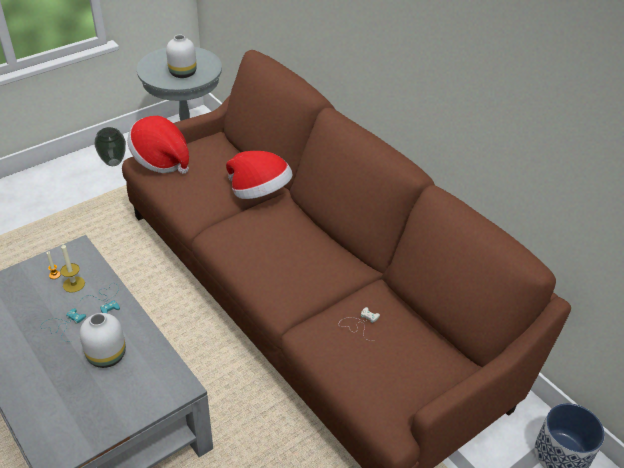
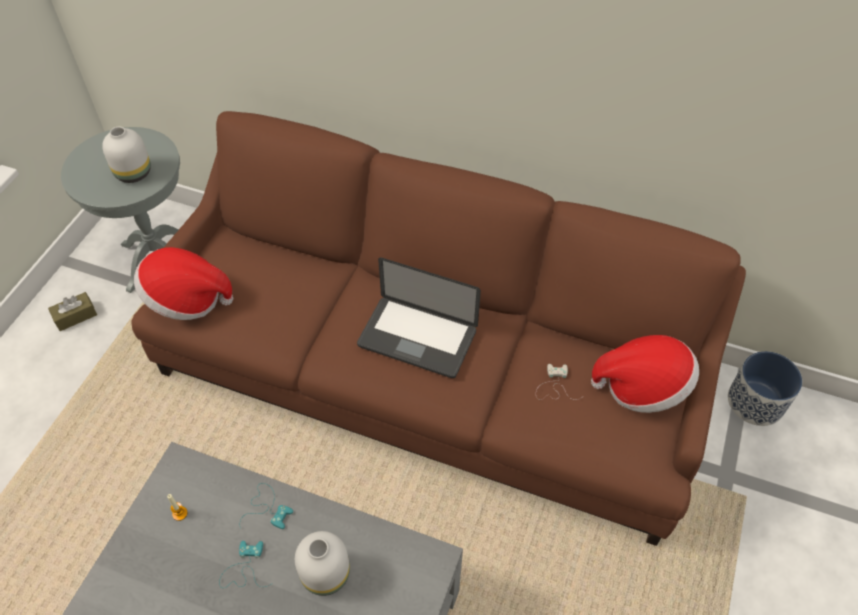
camera: 30 degrees left, 10 degrees up
(74, 284) = (213, 512): candle -> none
(114, 162) = (75, 316): vase -> brown tissue box
(260, 193) = (334, 285): hat -> hat (642, 386)
(286, 247) = (417, 338): none -> laptop

